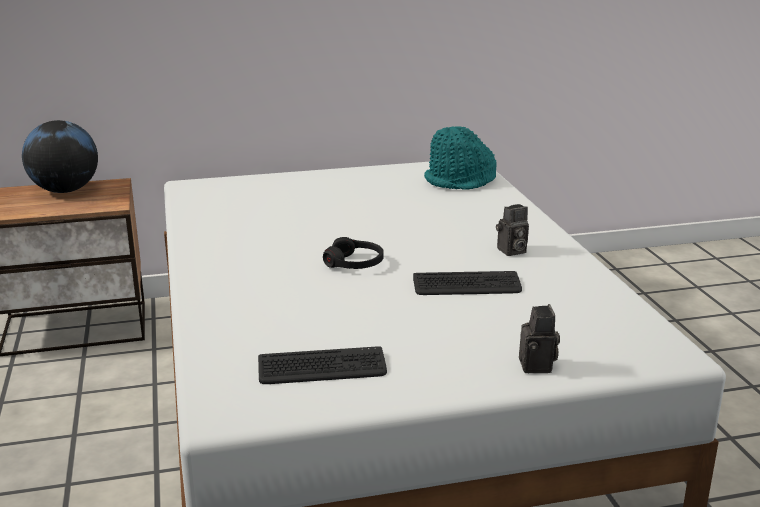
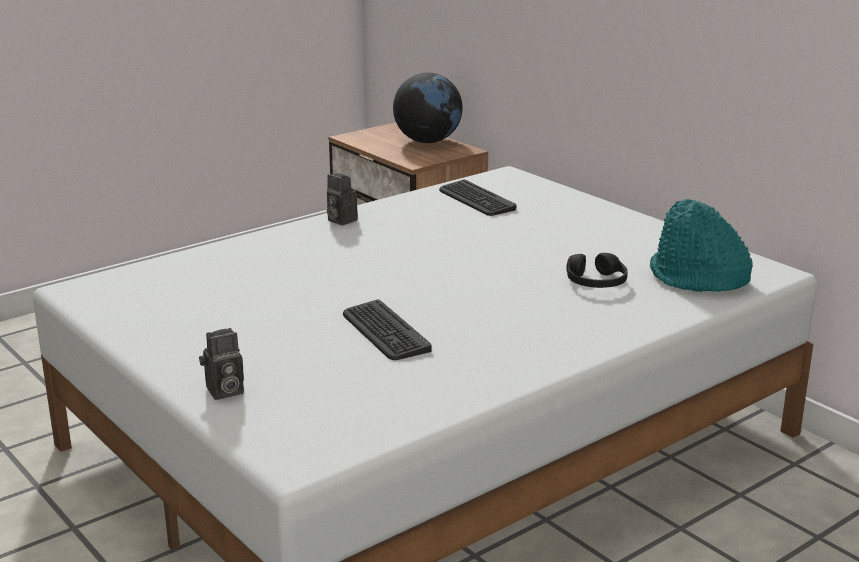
camera: 65 degrees right, 0 degrees up
(322, 368) = (167, 305): keyboard -> keyboard (476, 199)
(354, 263) = (389, 275): black headphones -> black headphones (596, 282)
(511, 251) = (501, 339): camera -> camera (340, 220)

